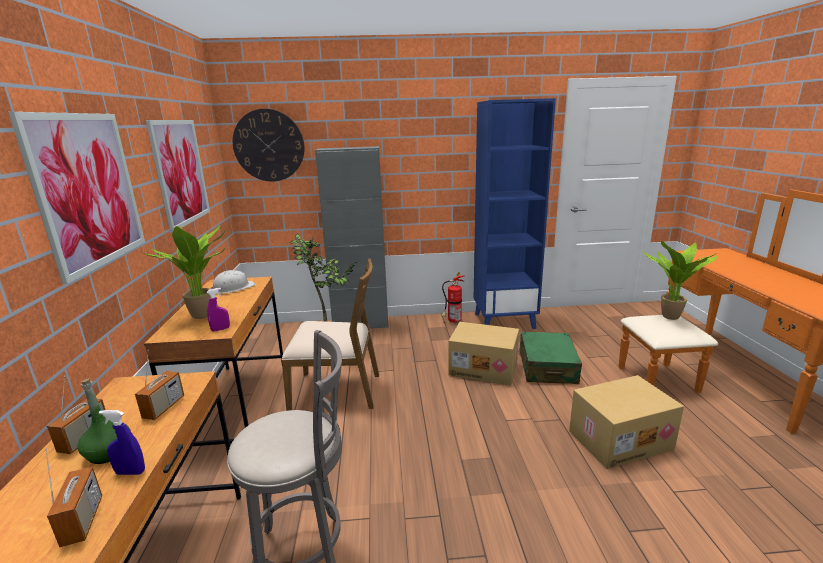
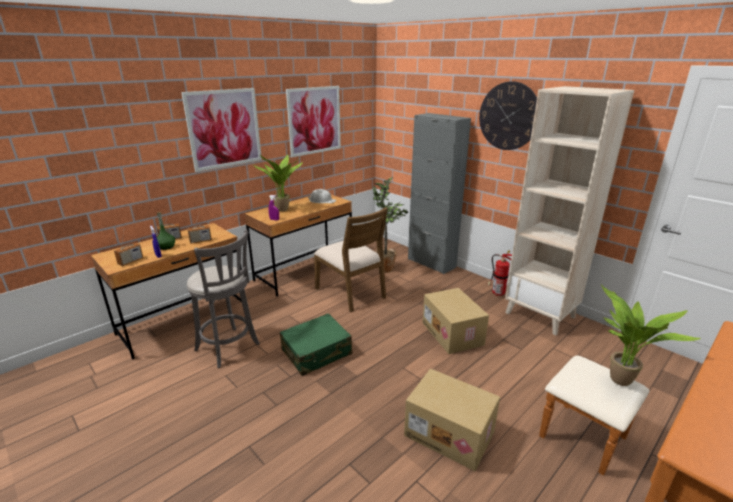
camera: 50 degrees right, 5 degrees up
(269, 145) = (401, 106): wall clock -> wall clock (508, 116)
(504, 321) = (540, 315): blue bookcase -> beige bookcase
(547, 367) = (501, 363): green suitcase -> green suitcase (317, 352)

